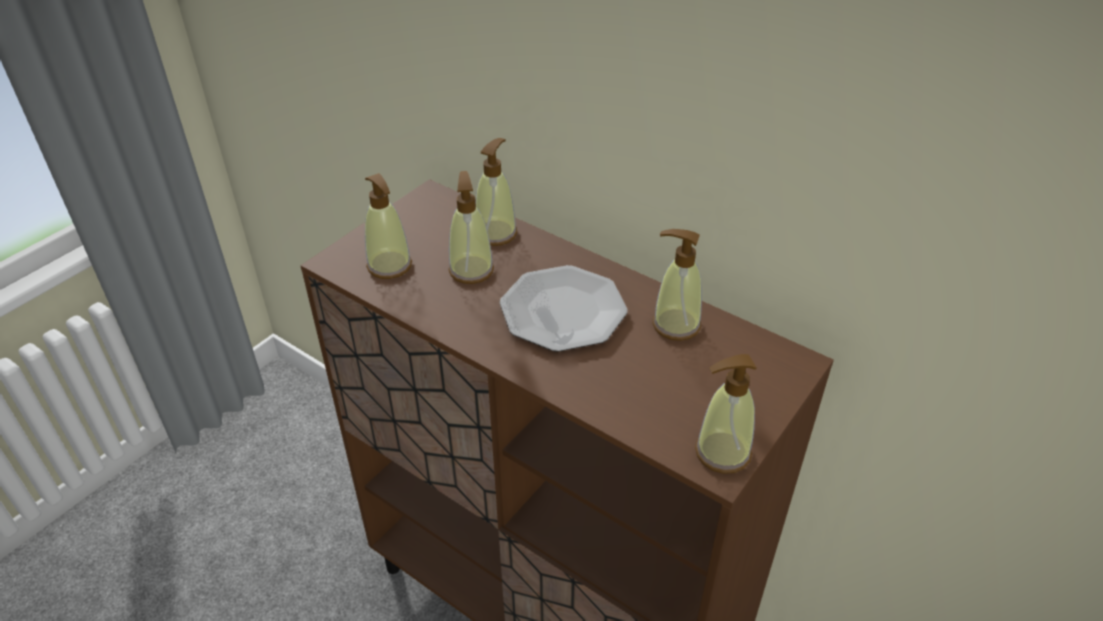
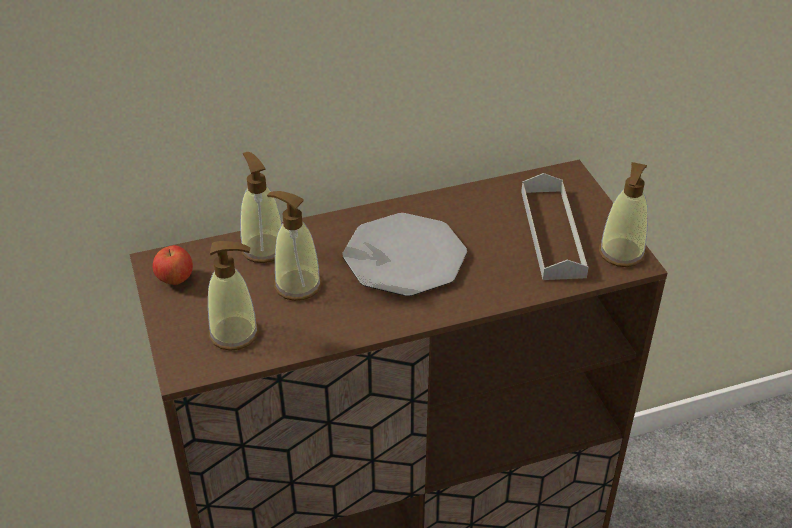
camera: 55 degrees left, 0 degrees up
(420, 211) = (175, 280): none -> apple
(675, 325) = (478, 209): soap dispenser -> none
(697, 388) = (552, 233): none -> grey tray

